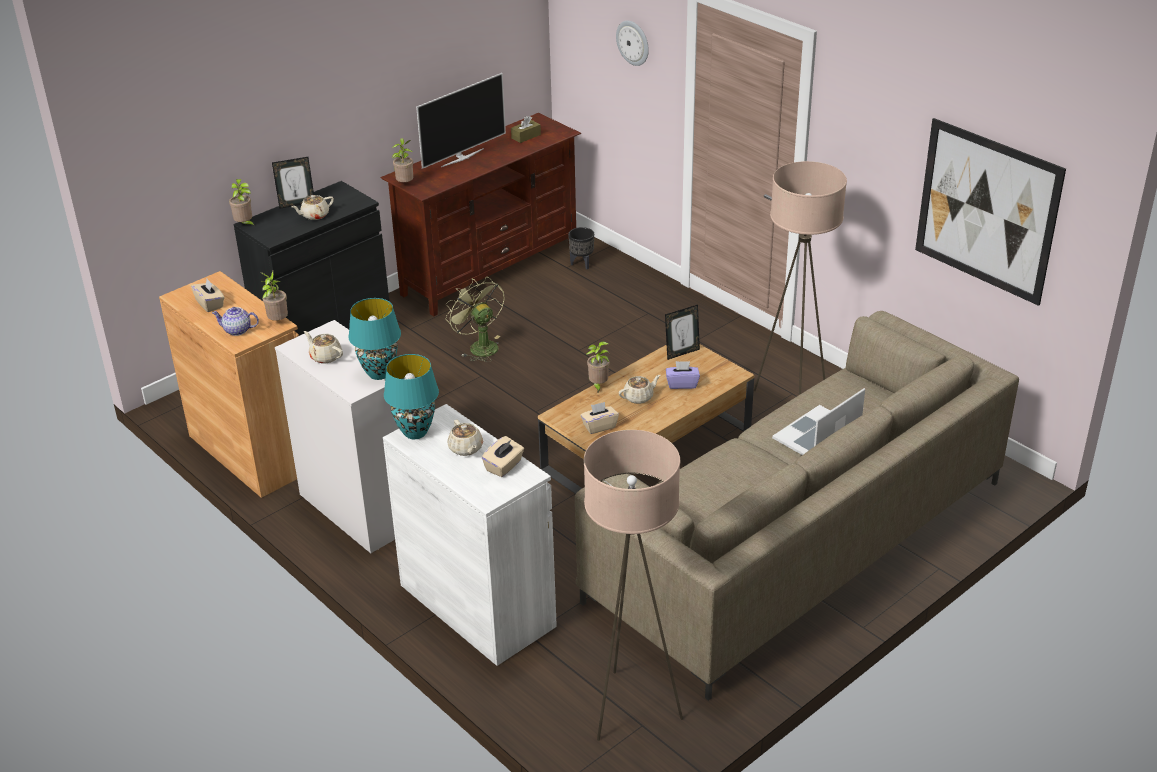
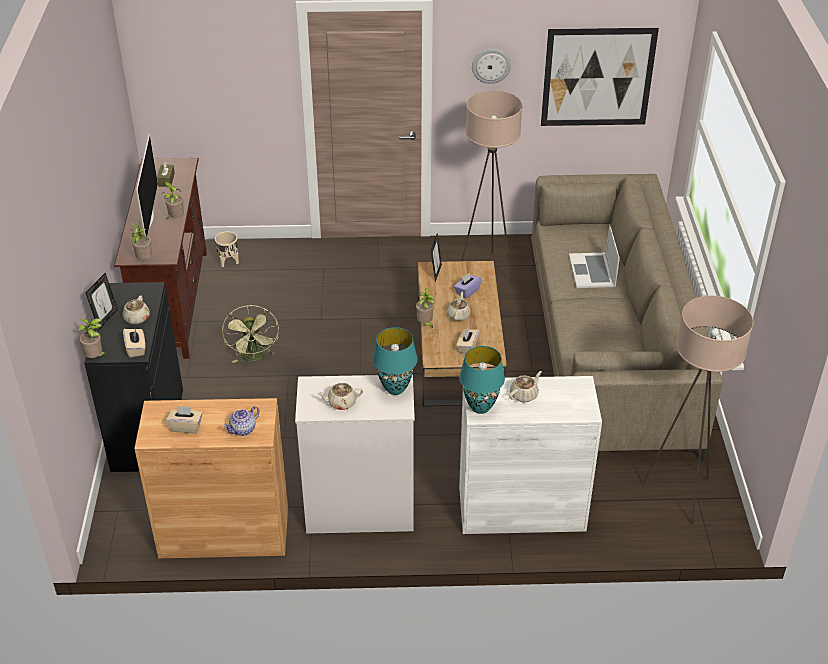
camera: 50 degrees left, 5 degrees up
(277, 321) = (259, 404): potted plant -> potted plant (175, 219)
(466, 449) = (524, 395): beige teapot -> beige teapot turned 60 degrees counterclockwise
(479, 346) = (255, 358): green fan -> green fan turned 105 degrees counterclockwise
(504, 466) = (562, 389): beige tissue box -> beige tissue box (136, 349)
(581, 264) = (228, 262): black planter -> beige planter
(633, 42) = (236, 65): wall clock -> wall clock (491, 65)

